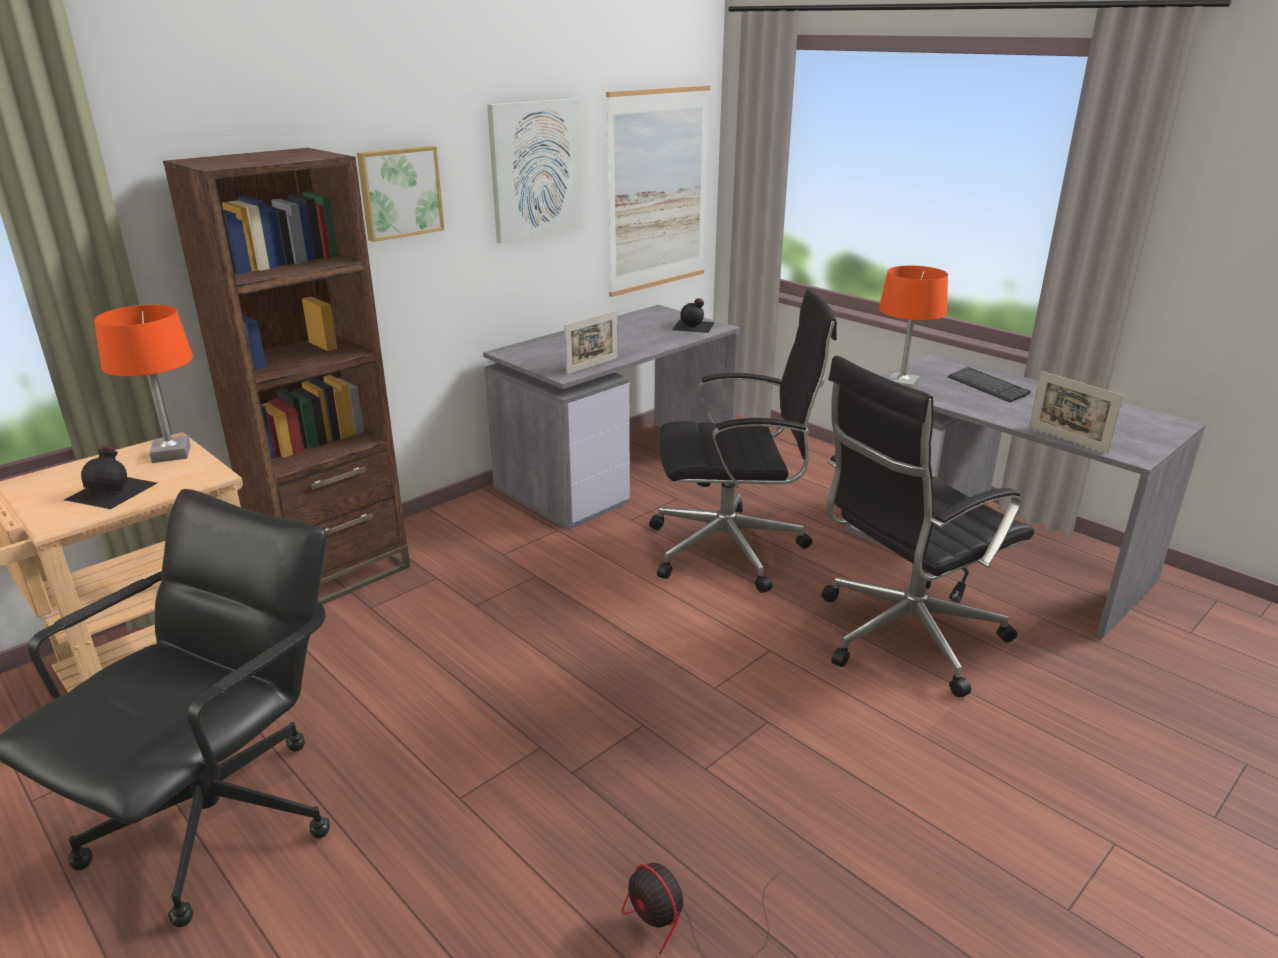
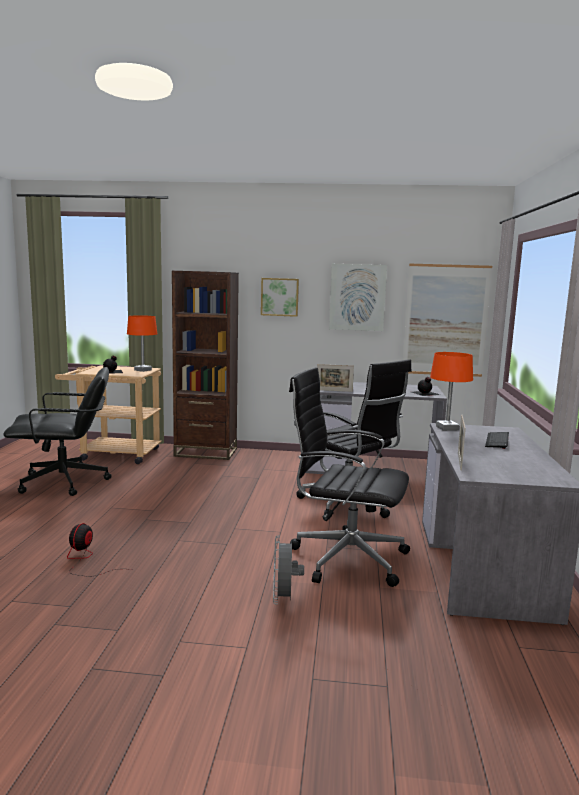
camera: 50 degrees right, 15 degrees down
(993, 746) = (284, 599): none -> grey fan

